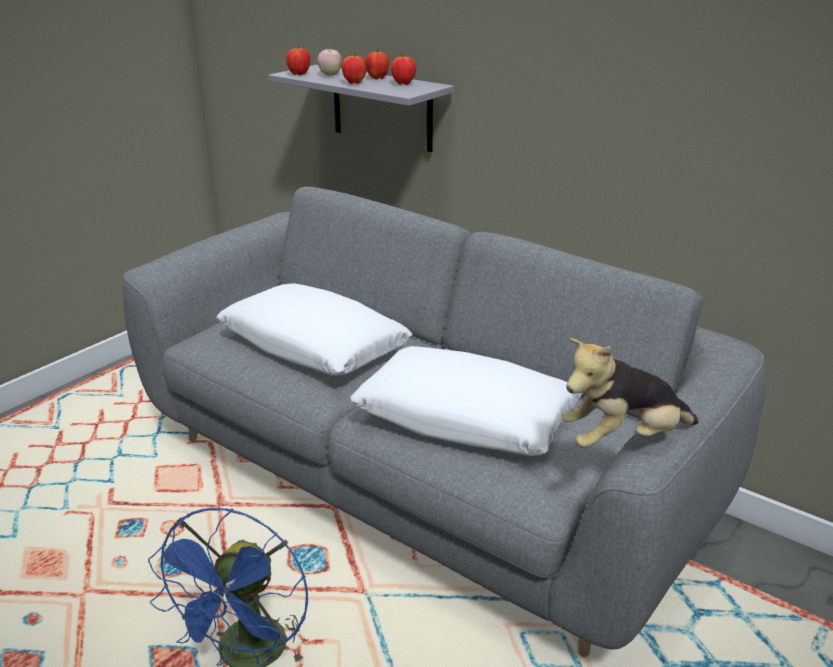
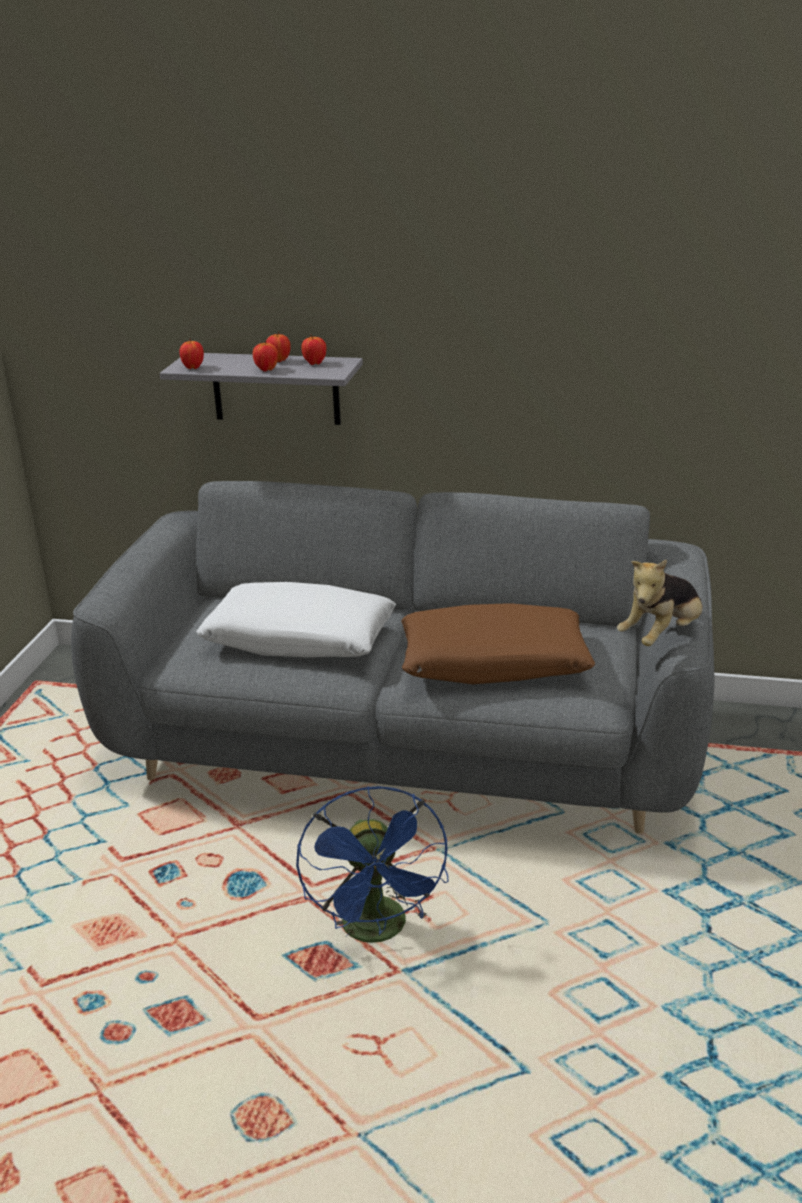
camera: 25 degrees left, 0 degrees up
(330, 75) = (226, 364): apple -> none
(466, 418) = (493, 662): white pillow -> brown pillow

